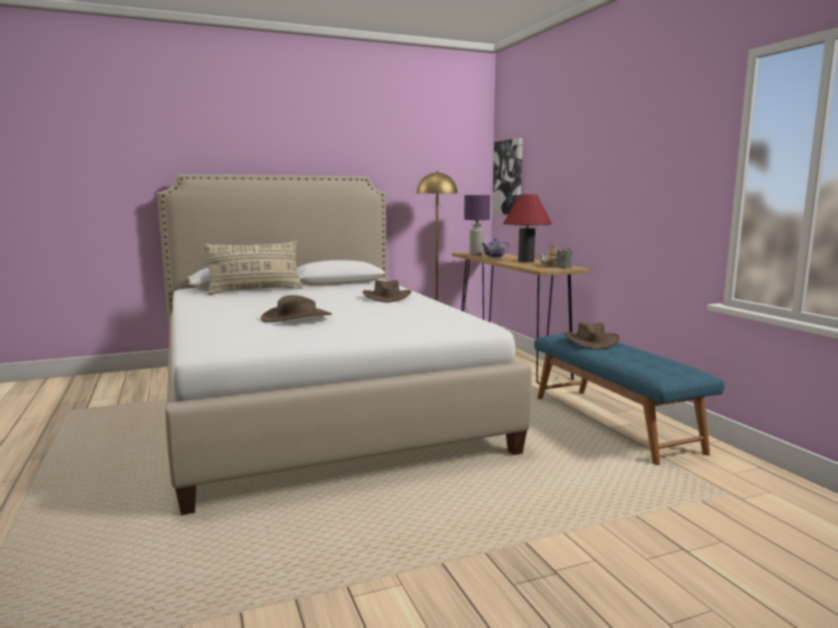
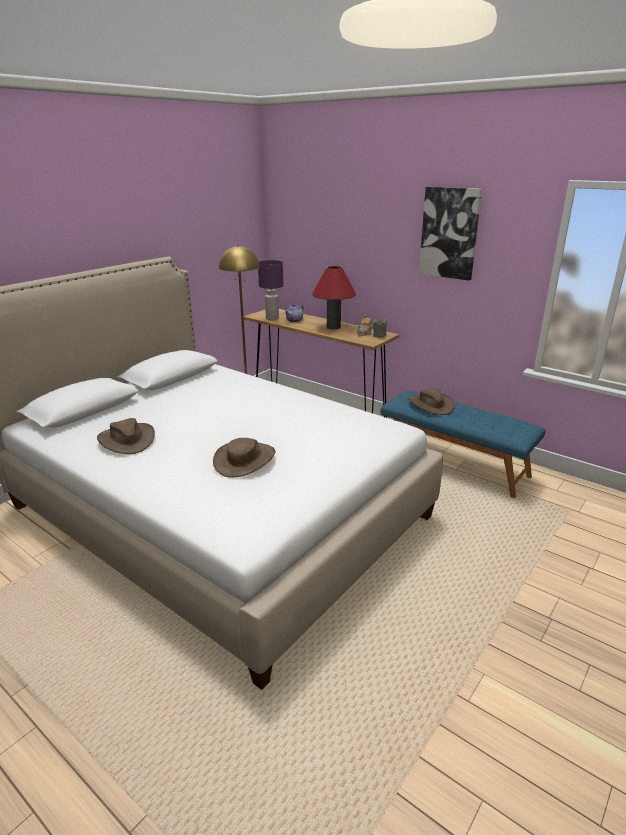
camera: 30 degrees left, 15 degrees up
(255, 291) = (113, 413): beige pillow -> none
(386, 297) = (260, 398): brown hat -> brown hat (126, 440)
(509, 177) = (289, 239): picture -> picture (449, 233)

